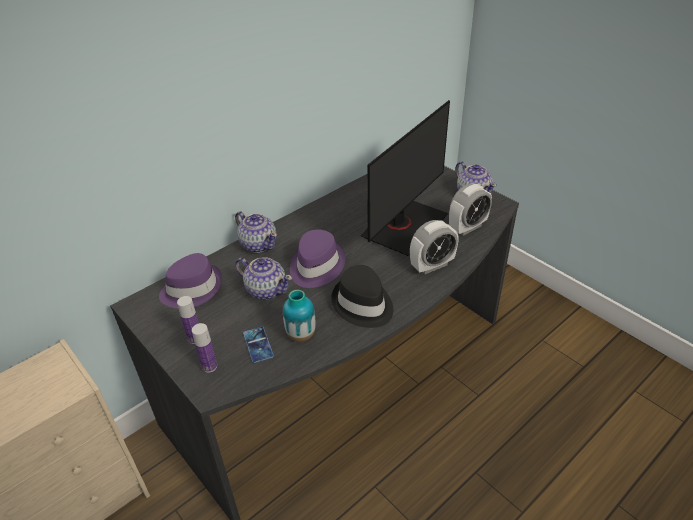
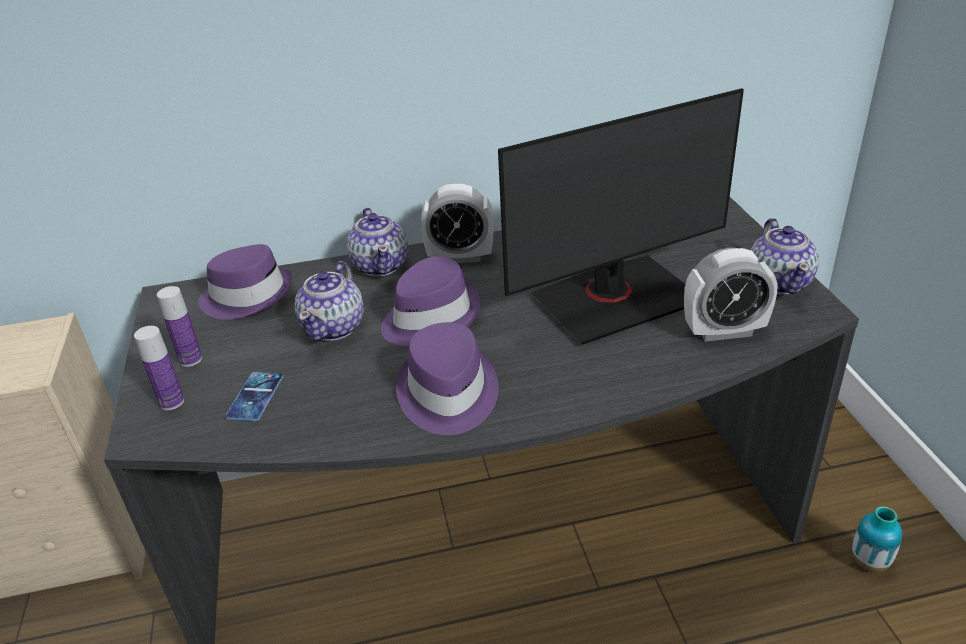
camera: 30 degrees right, 5 degrees down
(266, 290) = (334, 327): teapot -> teapot turned 45 degrees clockwise
(301, 335) = (321, 405): vase -> vase (869, 562)
(362, 305) = (447, 393): black hat -> purple hat
(432, 265) = (609, 371): alarm clock -> alarm clock (460, 257)

